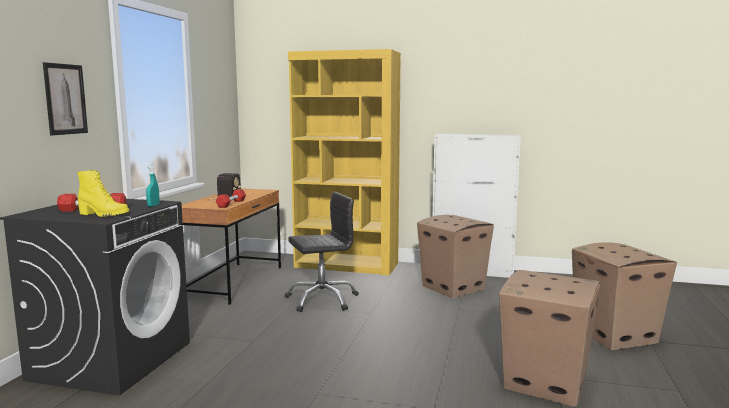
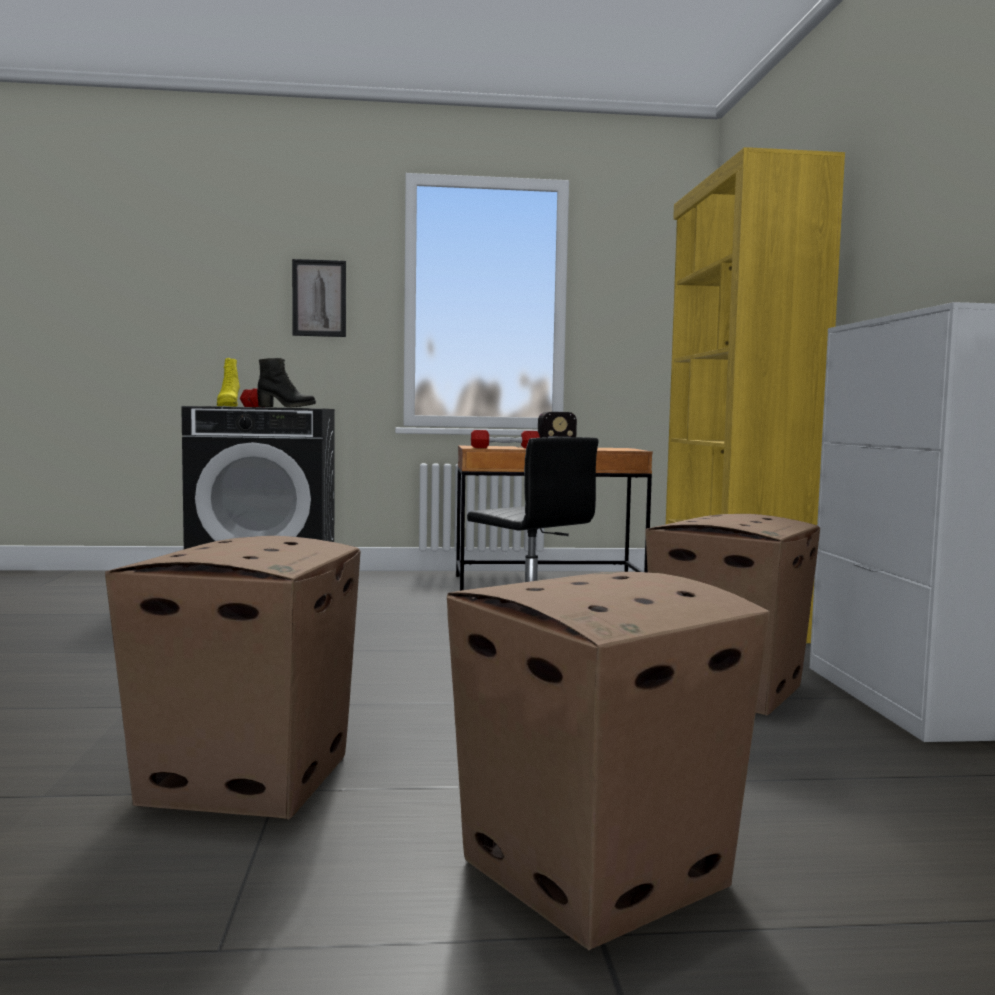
camera: 70 degrees right, 5 degrees down
(153, 205) = (286, 407): turquoise spray bottle -> black boot

